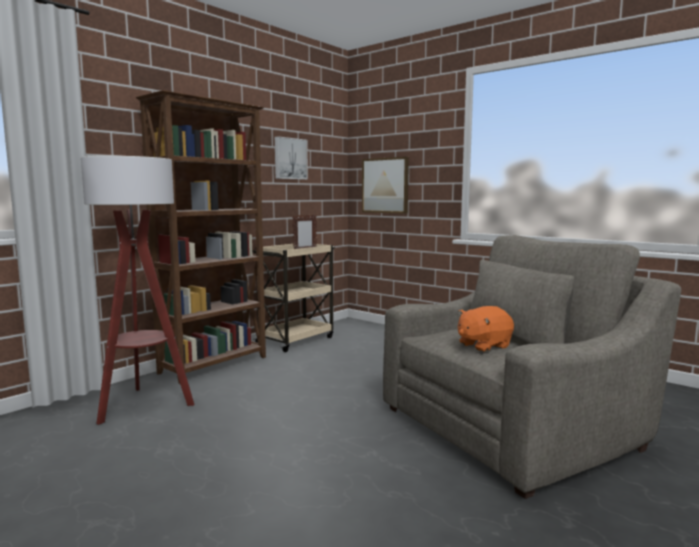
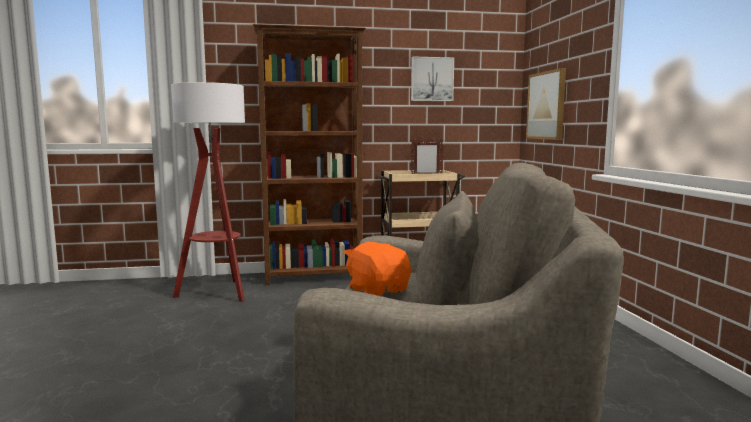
camera: 40 degrees right, 0 degrees up
(483, 345) = (378, 290): orange plush toy -> orange plush toy turned 45 degrees clockwise

